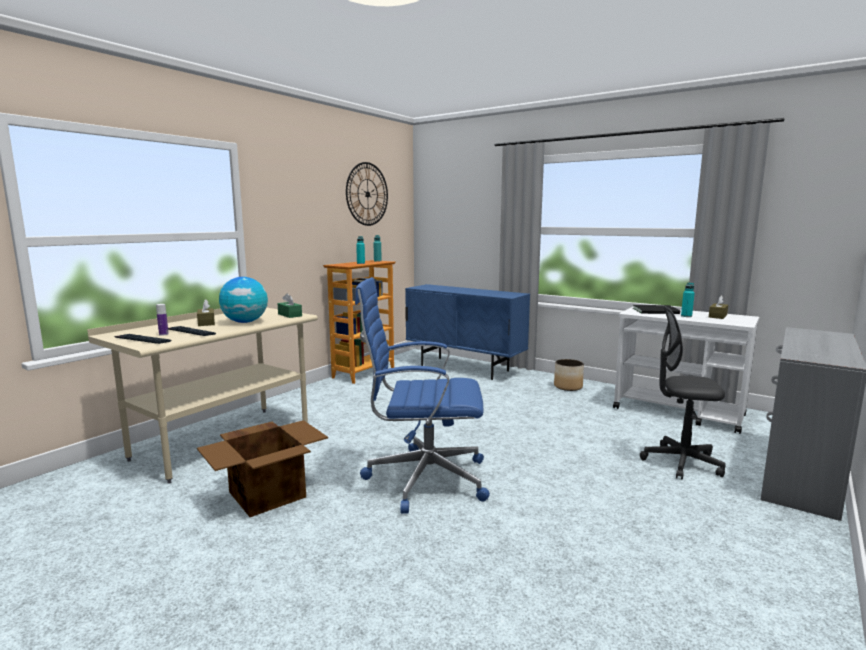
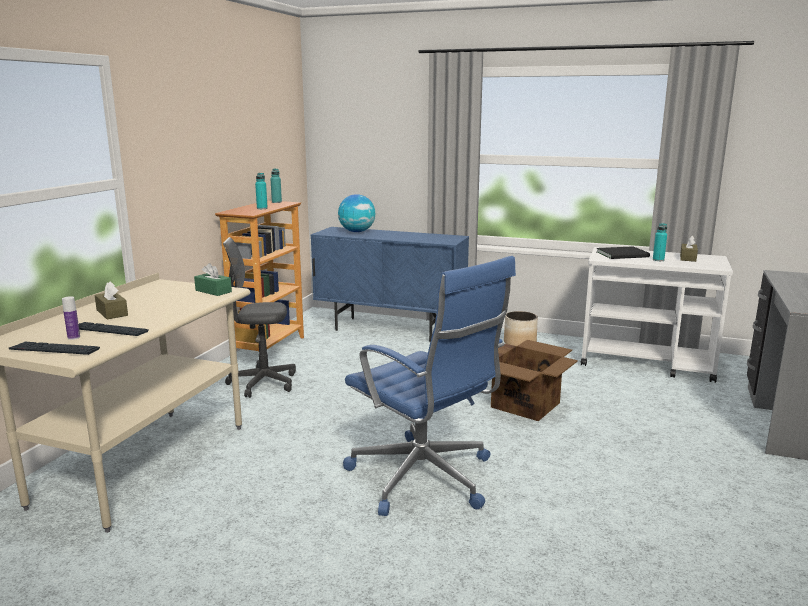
camera: 15 degrees left, 5 degrees up
(245, 322) = (165, 307): globe -> globe (357, 232)
(268, 494) = (252, 526): cardboard box -> cardboard box (526, 404)
(367, 194) = (256, 114): wall clock -> none
(423, 478) = (424, 479): blue office chair -> blue office chair turned 120 degrees counterclockwise
(681, 463) = (677, 422): grey office chair -> grey office chair (263, 383)

